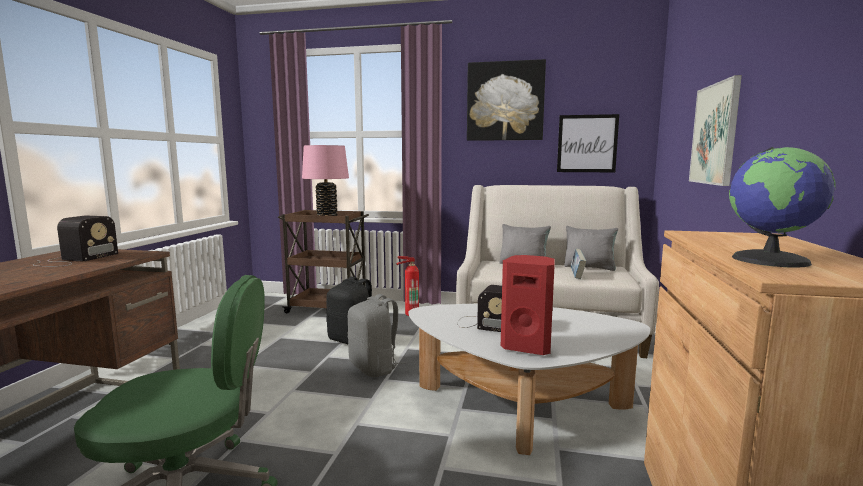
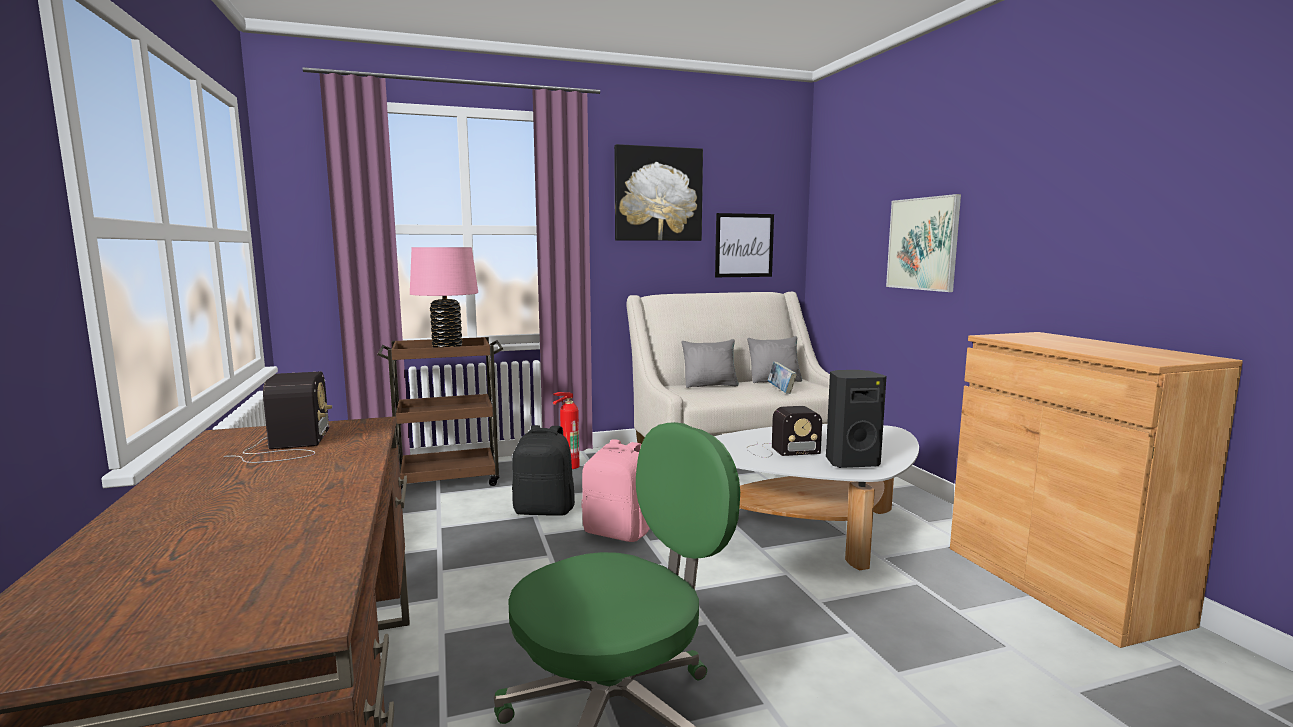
camera: 30 degrees left, 0 degrees up
(374, 368) = (618, 532): grey backpack -> pink backpack
(527, 346) = (850, 462): red speaker -> black speaker
(771, 260) = (1111, 352): globe -> none

